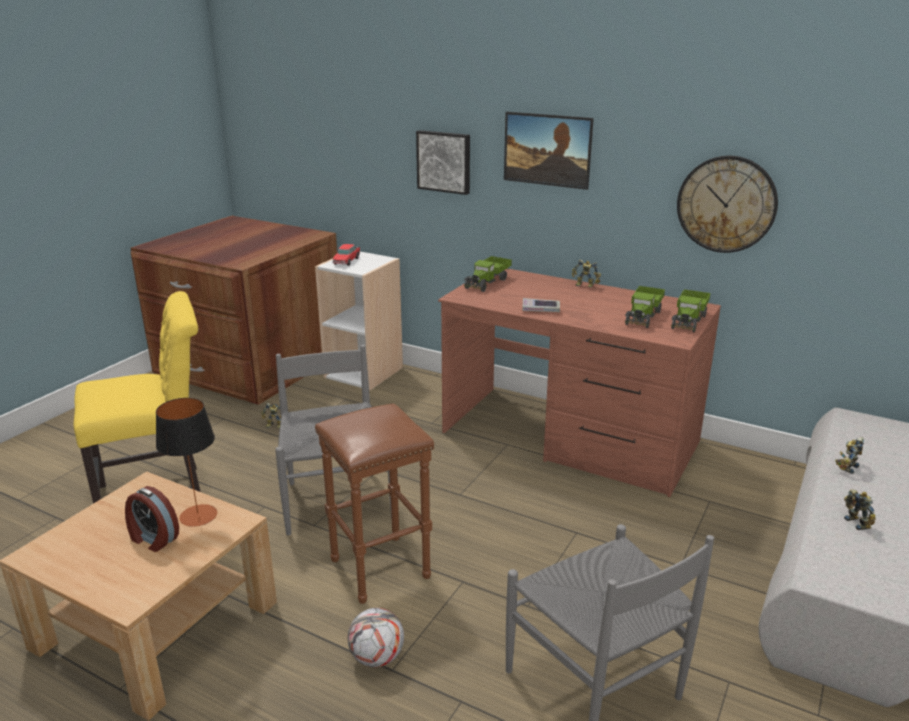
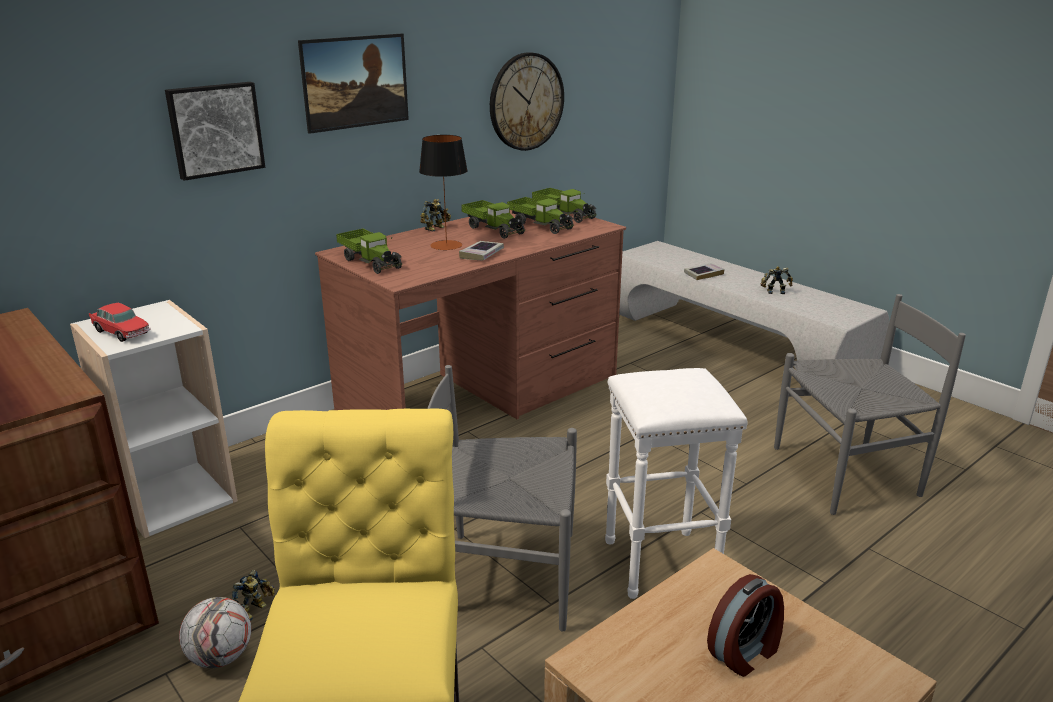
camera: 70 degrees left, 0 degrees up
(198, 515) = (695, 606): table lamp -> table lamp (446, 245)
(377, 658) = (807, 589): football -> football (221, 657)
(379, 569) = (663, 564): brown stool -> white stool
(609, 302) = (493, 229): none -> toy truck
(847, 467) = (703, 274): toy robot -> book

